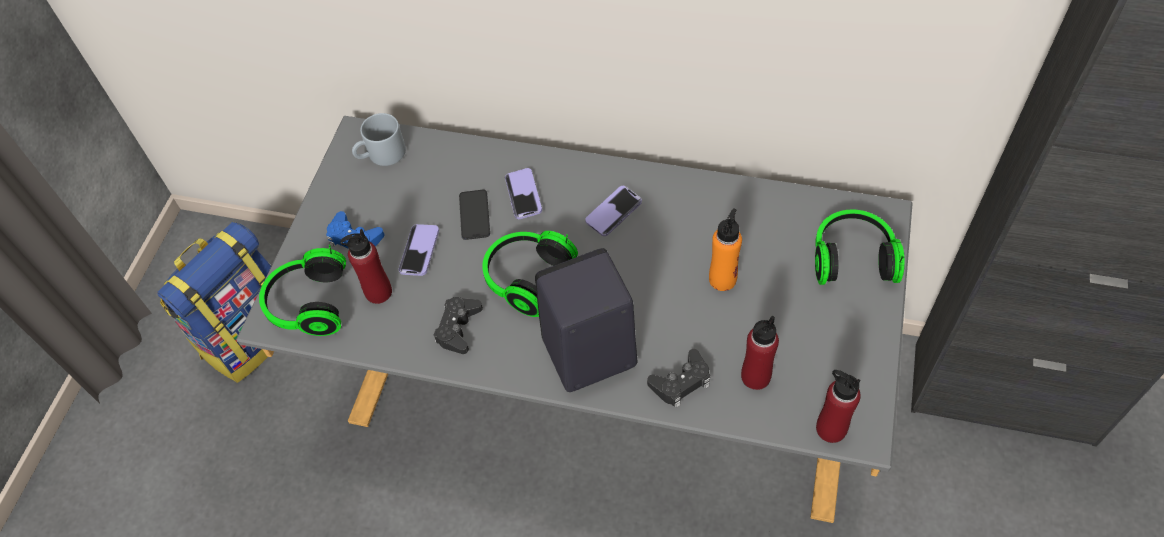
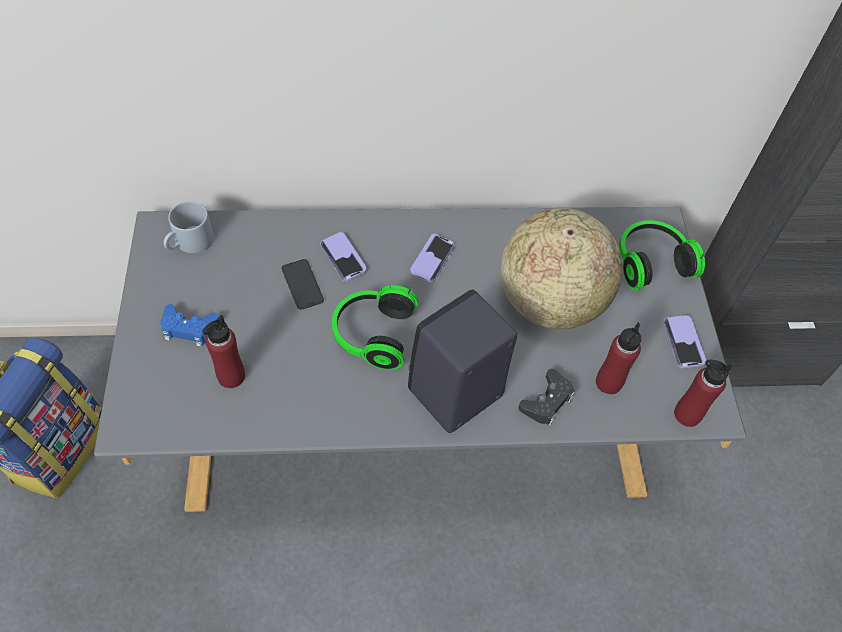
camera: 25 degrees left, 0 degrees up
(307, 304) = (161, 403): headphones -> none
(419, 251) = (259, 328): phone -> phone (683, 342)
(458, 328) = (323, 395): black game controller -> none
(722, 279) = (550, 302): orange bottle -> globe

